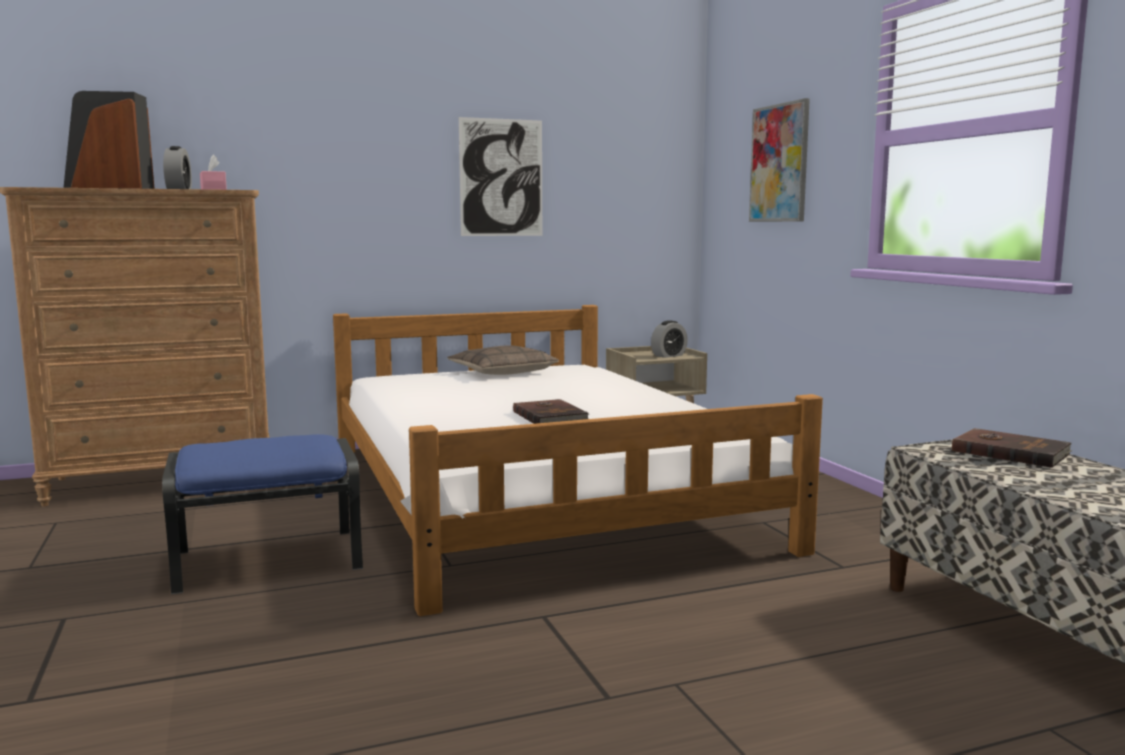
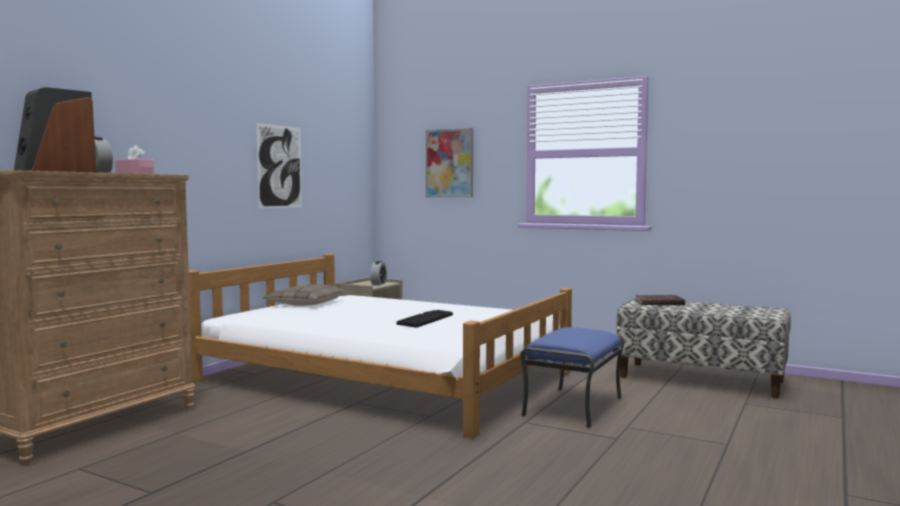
camera: 40 degrees left, 5 degrees down
(269, 560) = (319, 441): blue ottoman -> blue ottoman (572, 406)
(551, 416) = (425, 319): brown book -> keyboard

